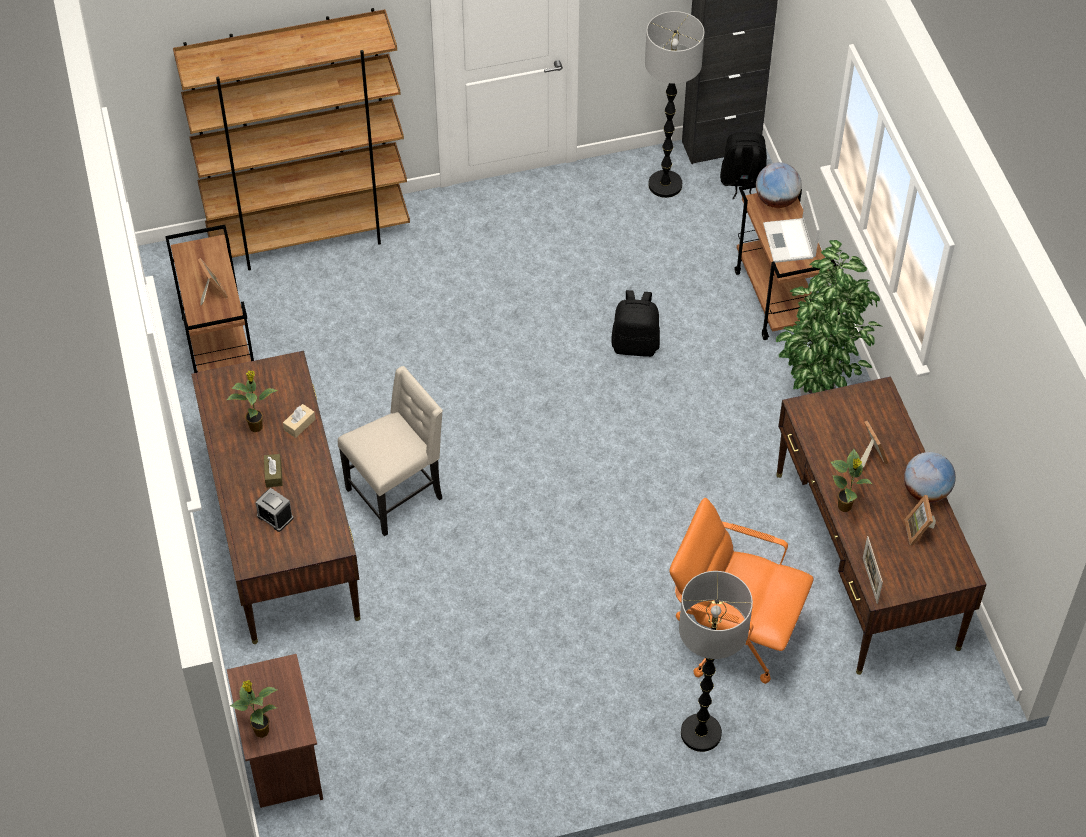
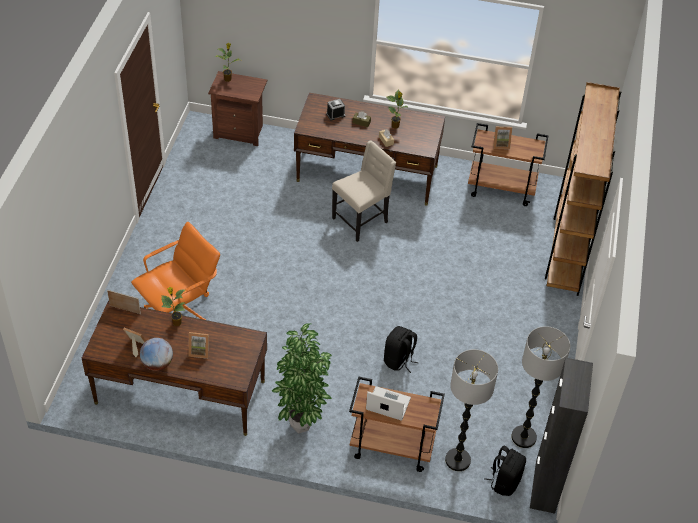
camera: 115 degrees right, 5 degrees down
(396, 494) = (361, 220): beige chair -> beige chair turned 120 degrees counterclockwise
(701, 733) = (138, 273): floor lamp -> floor lamp (457, 460)
(776, 200) = (426, 415): globe -> none

